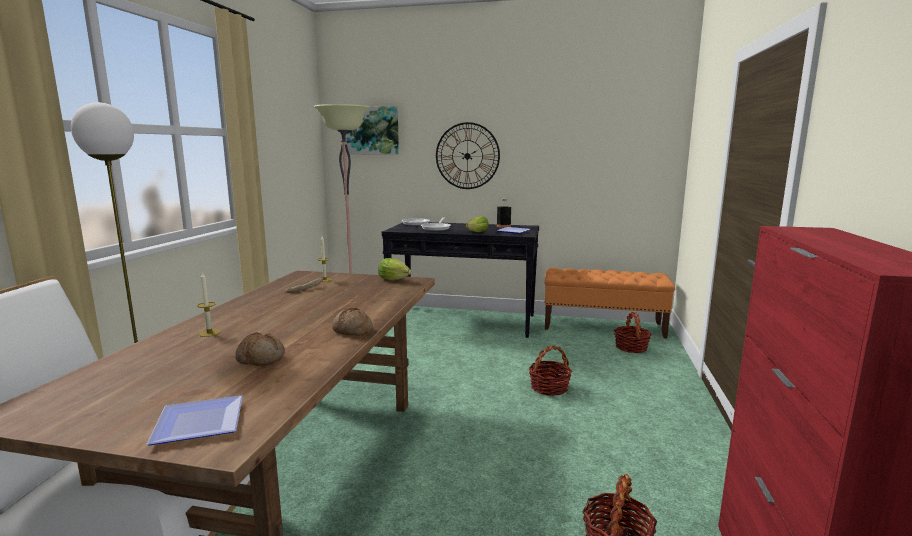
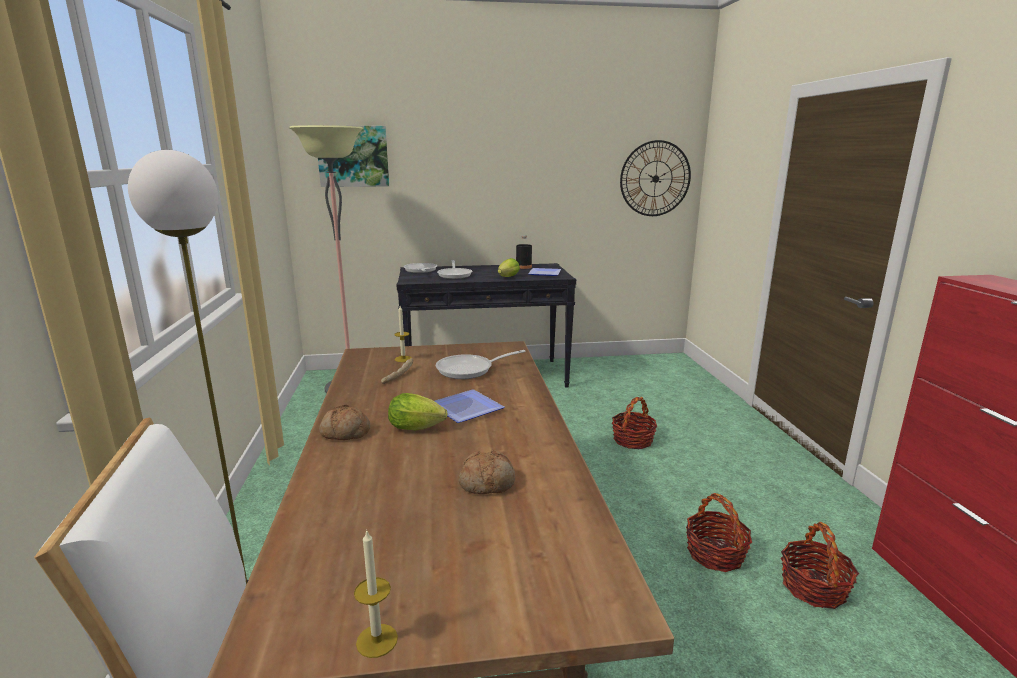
camera: 20 degrees left, 5 degrees up
(202, 424) = (550, 587): plate -> plate (468, 409)
(209, 333) = (369, 458): candle -> candle (377, 640)
(352, 331) = (536, 425): bread -> bread (345, 433)
(361, 291) = (470, 370): none -> frying pan
(395, 280) = (487, 349): lettuce -> lettuce (419, 428)
(467, 156) = (474, 187): wall clock -> wall clock (655, 179)
(603, 326) = (628, 364): orange bench -> none
(631, 347) = (671, 383): basket -> basket (715, 554)

